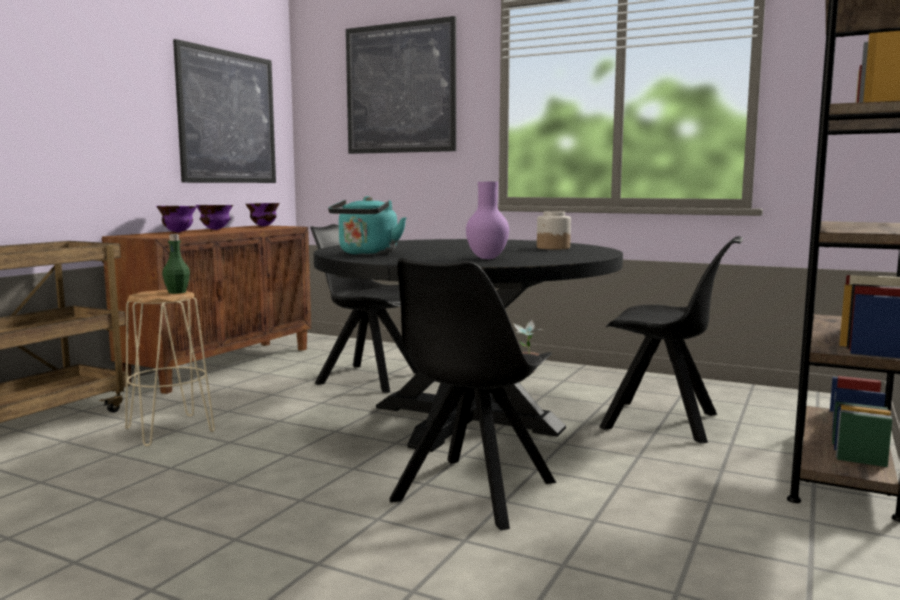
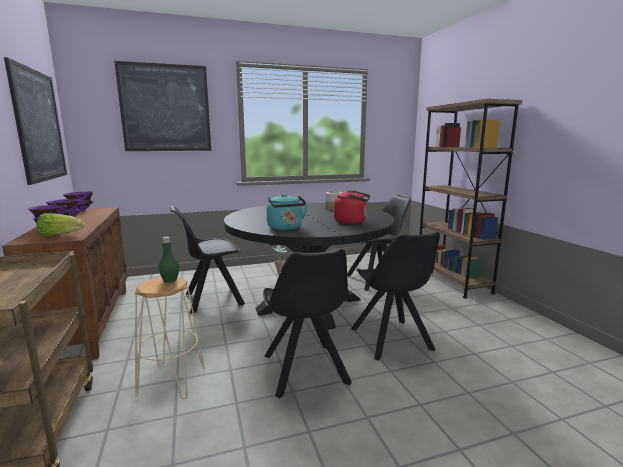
camera: 45 degrees left, 5 degrees up
(158, 235) = (60, 235): none -> lettuce
(288, 474) = (306, 371): none -> black chair
(487, 258) = (352, 222): purple vase -> red kettle

